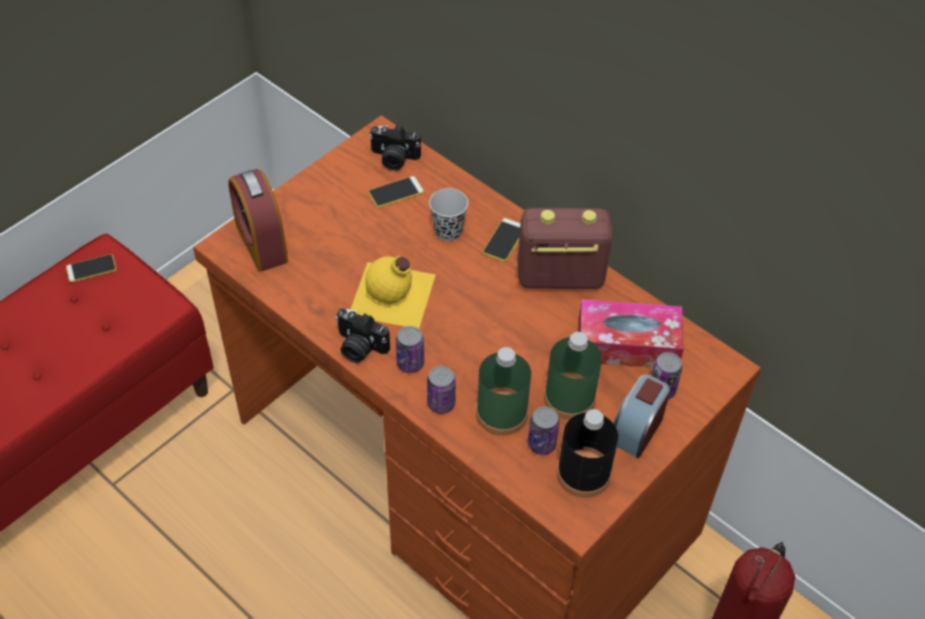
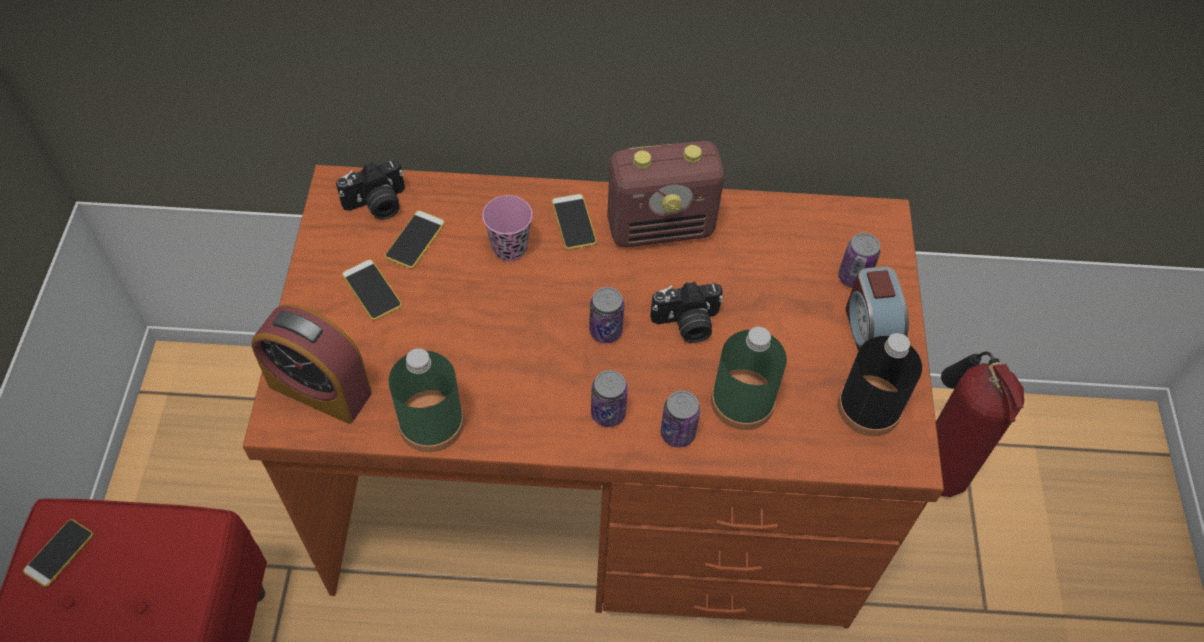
camera: 40 degrees left, 5 degrees up
(342, 206) = (372, 290): none -> phone
(359, 347) = (540, 432): camera -> camera (687, 324)
(393, 296) = (521, 353): yellow bottle -> none
(448, 231) = (509, 248): black cup -> pink cup
(541, 444) = (806, 405): can -> can (605, 331)
(559, 278) = (661, 227): radio -> radio turned 150 degrees counterclockwise
(569, 398) = (786, 342): green bottle -> green bottle (431, 423)
(627, 344) = (784, 253): tissue box -> none

